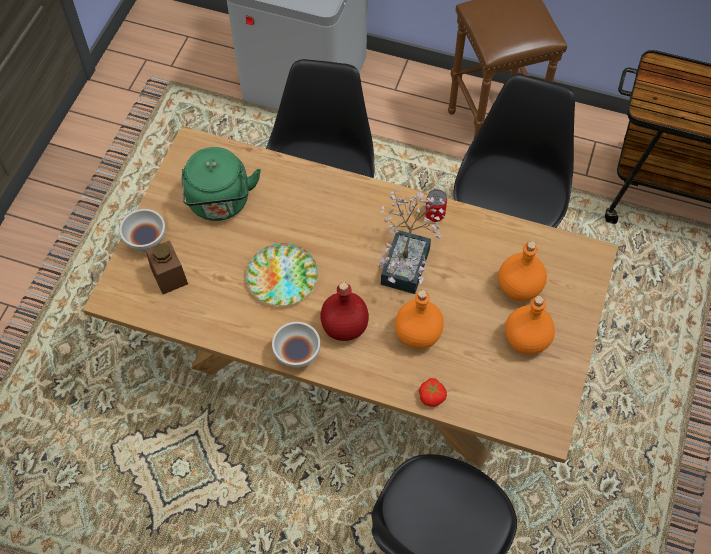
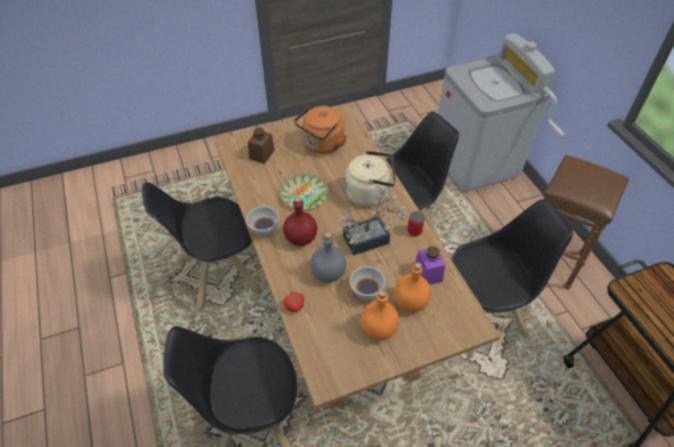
camera: 50 degrees right, 10 degrees down
(147, 242) = (272, 135): white bowl -> white bowl (366, 292)
(202, 467) = (219, 276): none -> black chair
(220, 203) = (322, 145): green kettle -> orange kettle
(343, 213) = (370, 193): none -> beige kettle
(417, 334) = (328, 273): orange bottle -> grey bottle
(498, 245) = (428, 273): none -> purple jar

